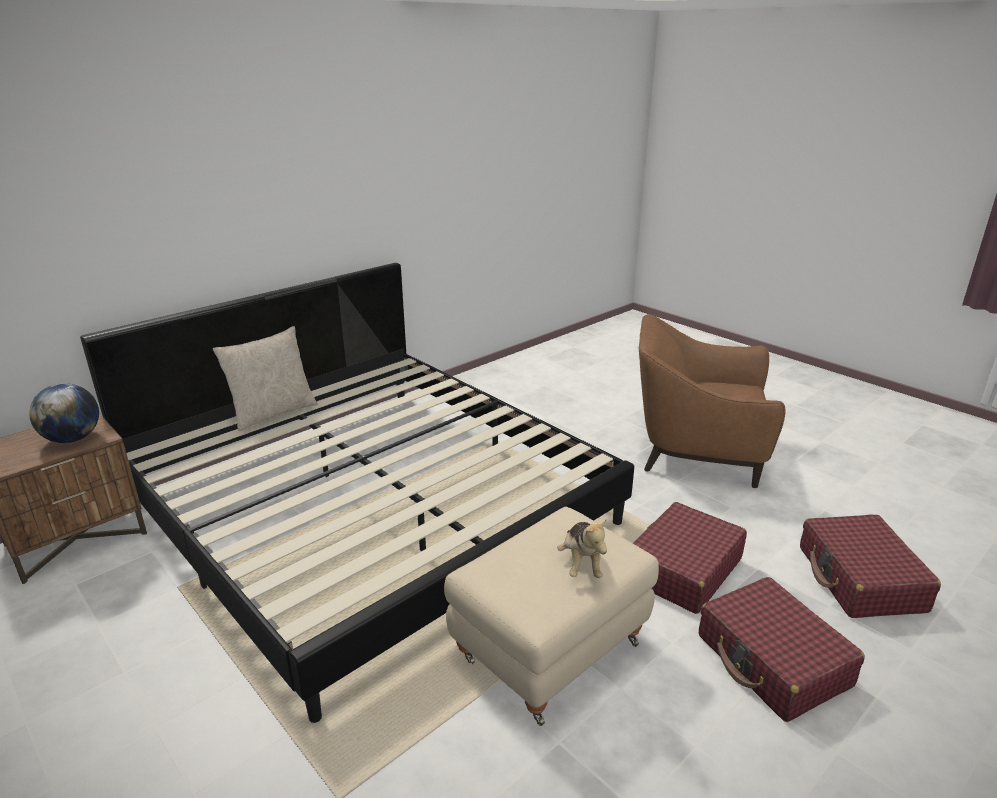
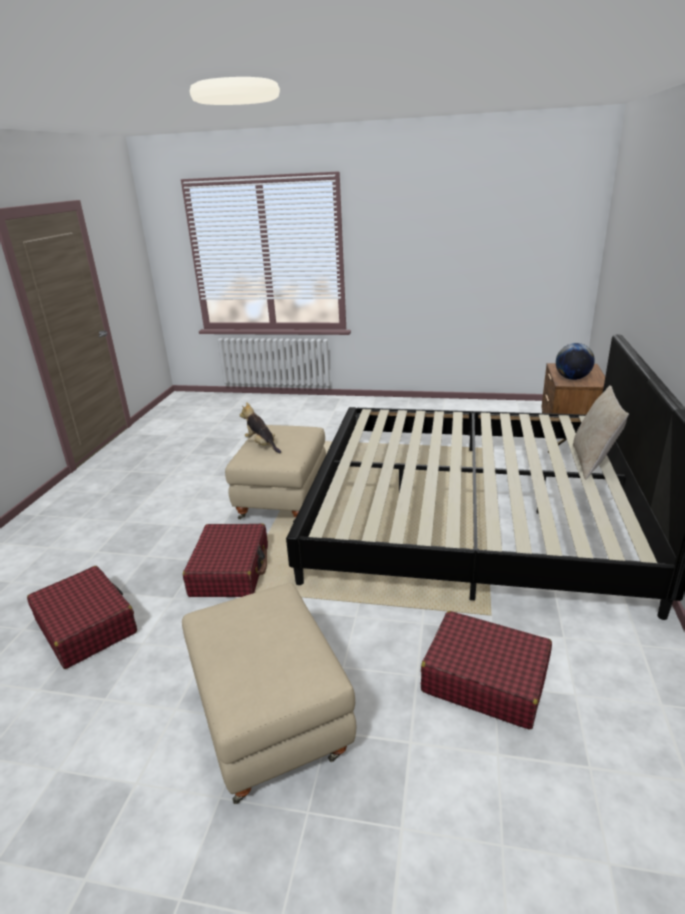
camera: 145 degrees right, 0 degrees up
(696, 452) = (273, 722): brown armchair -> beige ottoman
(773, 661) = (158, 543): red suitcase -> red suitcase (484, 679)

